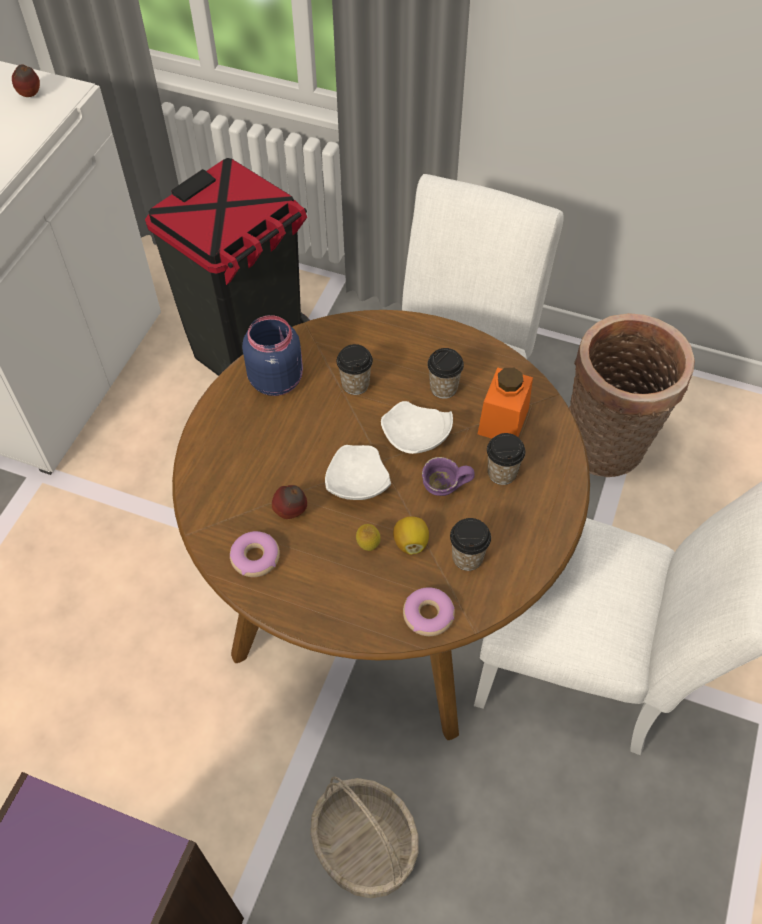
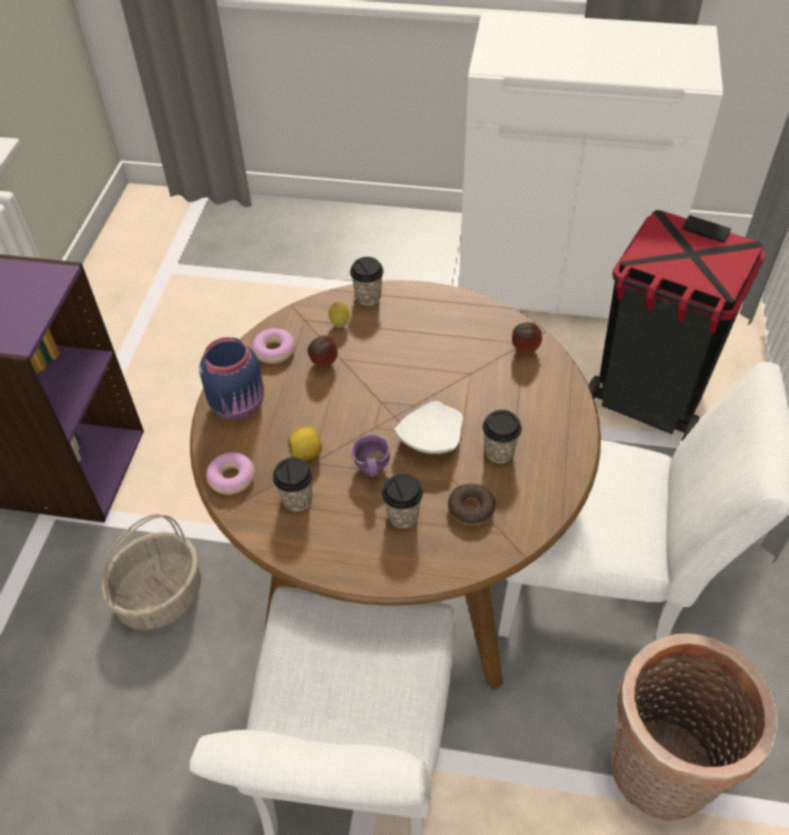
camera: 80 degrees right, 5 degrees down
(30, 96) = (681, 63): apple -> apple (524, 350)
(277, 379) = (469, 325): blue jar -> blue jar (239, 404)
(355, 384) = (481, 382): cup -> cup (368, 297)
(356, 483) = (364, 402): white plate -> none
(368, 546) = (298, 423): lemon -> lemon (340, 324)
(503, 421) = (471, 509): orange jar -> donut

